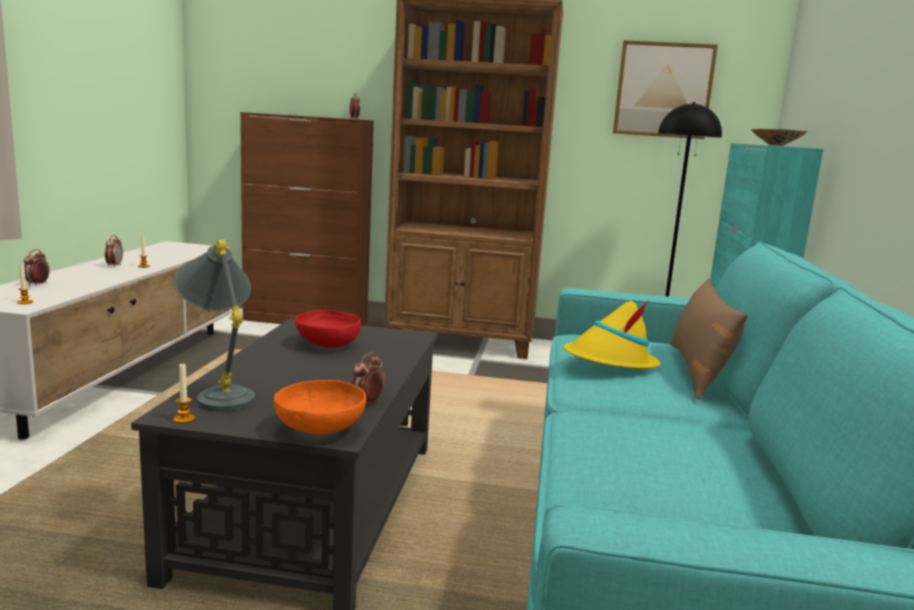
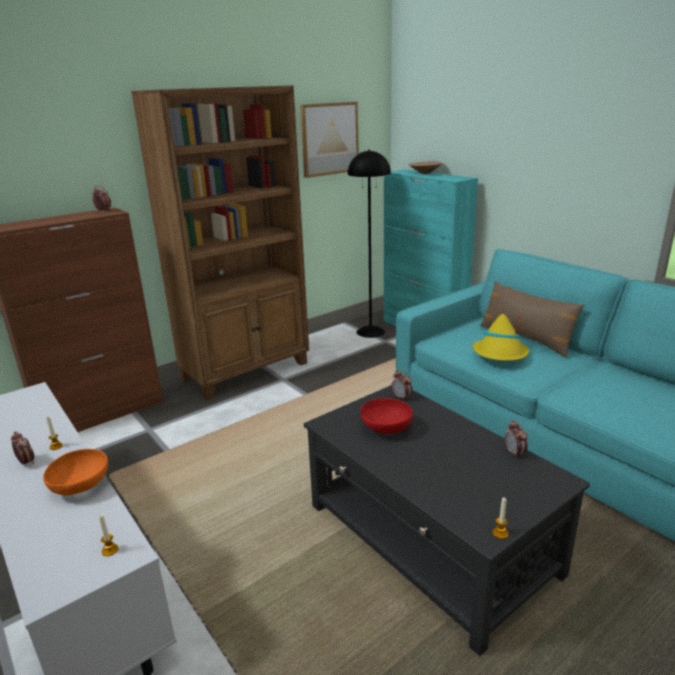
camera: 45 degrees left, 10 degrees up
(37, 284) = (41, 528): alarm clock -> alarm clock (401, 397)
(220, 393) = (458, 504): grey table lamp -> none
(320, 431) = (552, 485): orange bowl -> orange bowl (81, 487)

